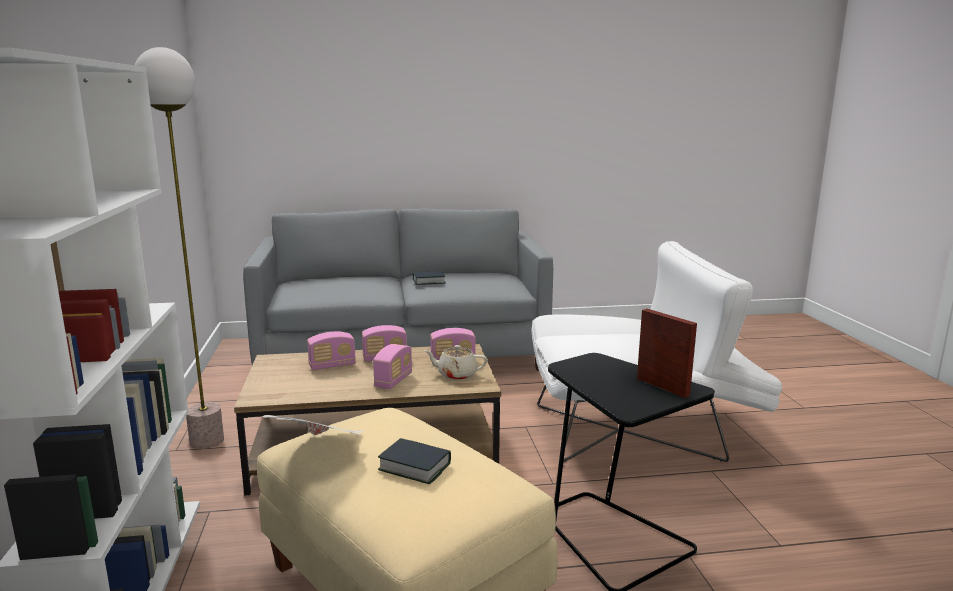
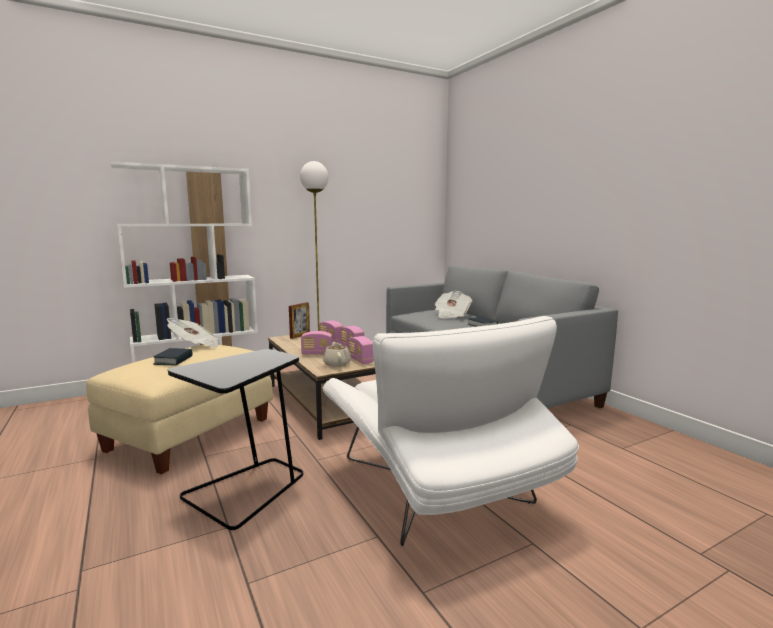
camera: 70 degrees right, 5 degrees down
(356, 282) = (451, 315): none -> newspaper
(662, 387) = (228, 374): picture frame -> picture frame (300, 336)

